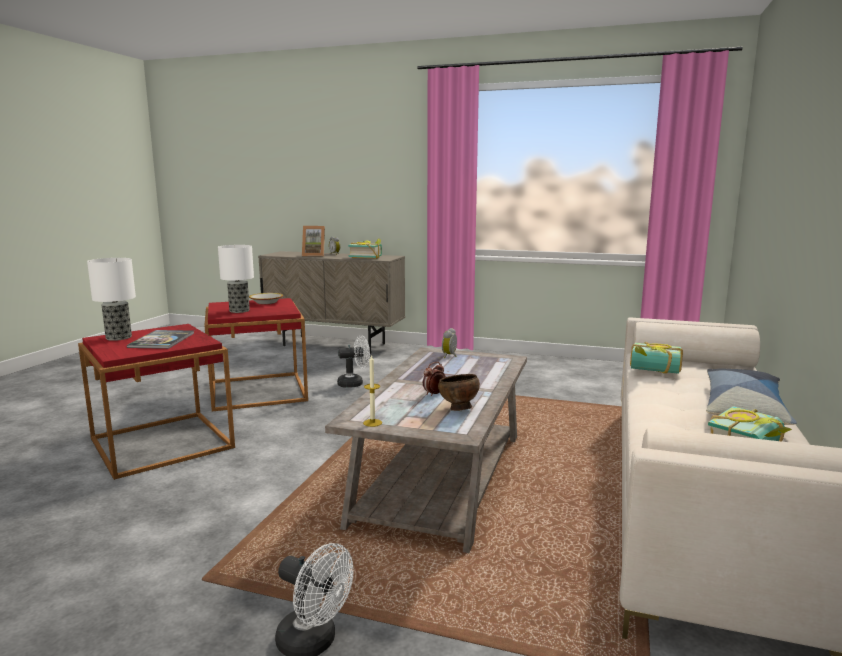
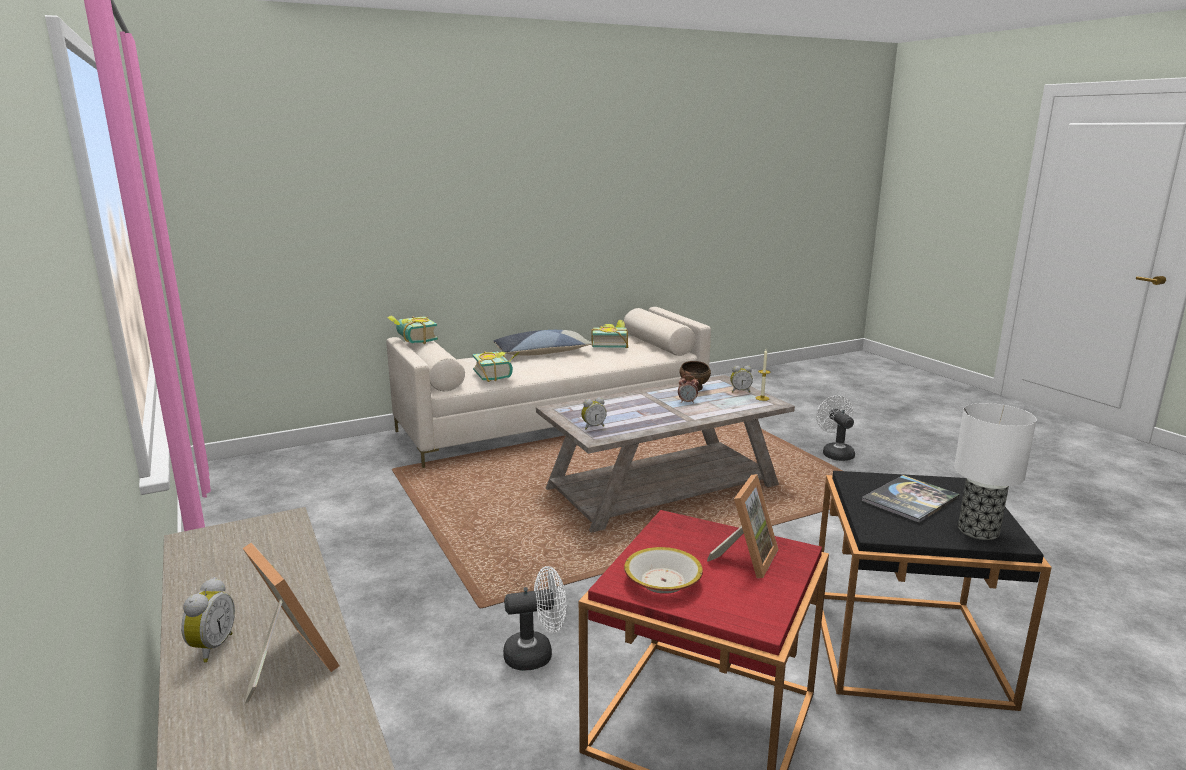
camera: 135 degrees left, 5 degrees up
(162, 443) = (905, 647): red side table -> black side table
(240, 311) = (746, 559): table lamp -> picture frame
(354, 383) = (536, 654): white fan -> white fan turned 135 degrees clockwise
(366, 257) = (264, 556): book -> book (412, 340)
(411, 424) = (740, 391): none -> alarm clock

